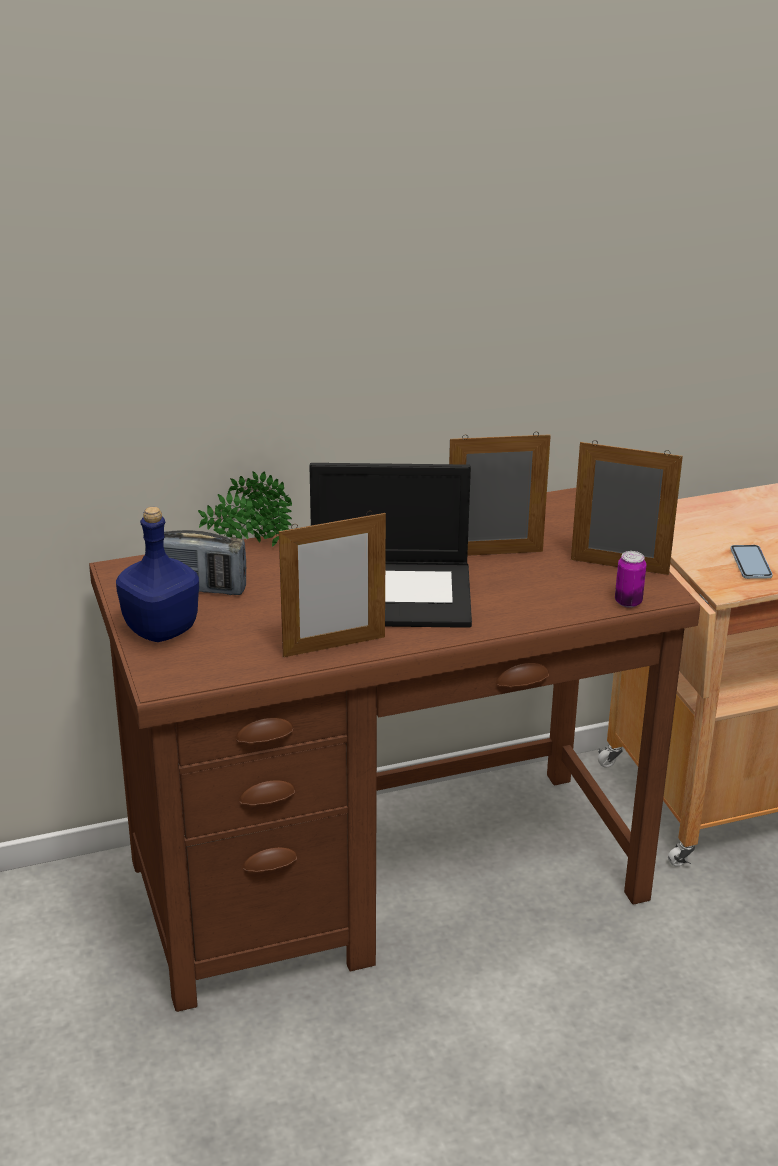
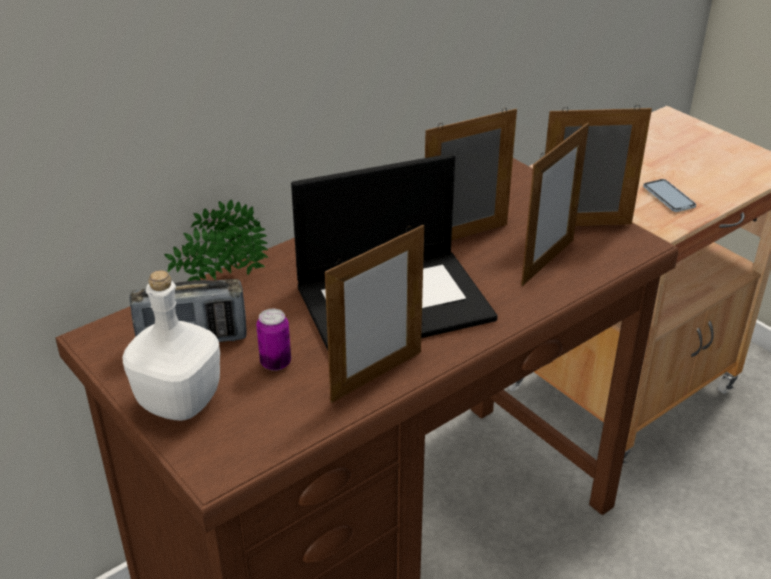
camera: 20 degrees left, 5 degrees up
(162, 630) = (181, 401): blue bottle -> white bottle
(557, 590) = (547, 262): none -> picture frame
(628, 602) = (618, 259): can -> can (275, 363)

